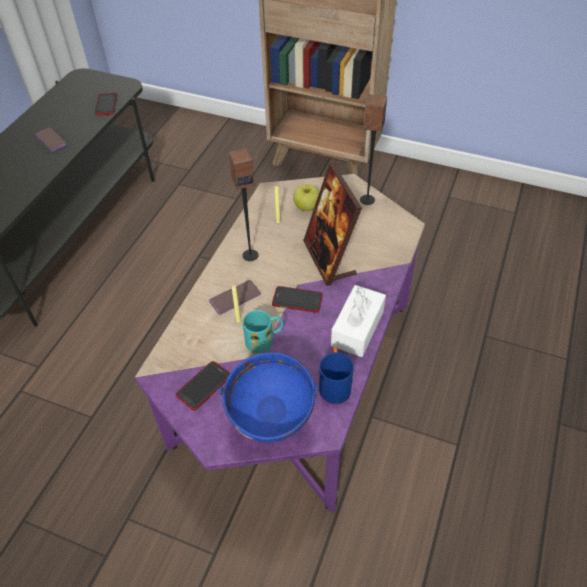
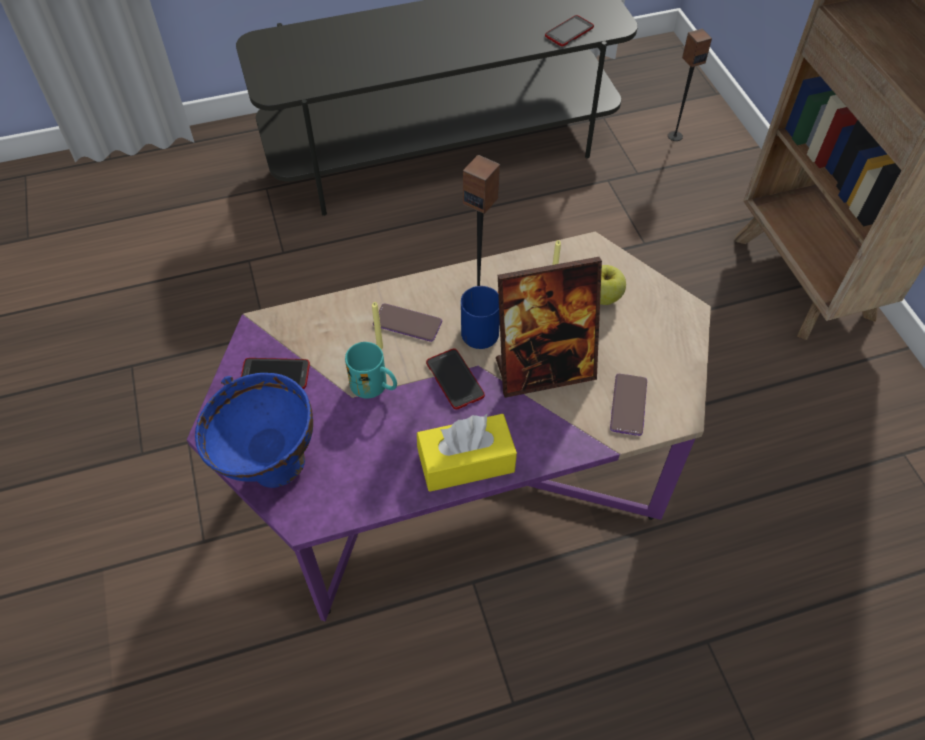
camera: 50 degrees right, 5 degrees up
(51, 140) = (473, 34): phone -> phone (628, 405)
(329, 259) = (544, 370): picture frame -> picture frame turned 135 degrees counterclockwise
(334, 384) = (369, 488): blue mug -> blue mug (486, 330)
(357, 328) = (466, 462): white tissue box -> yellow tissue box
(367, 200) = (678, 346): speaker -> speaker (674, 136)

